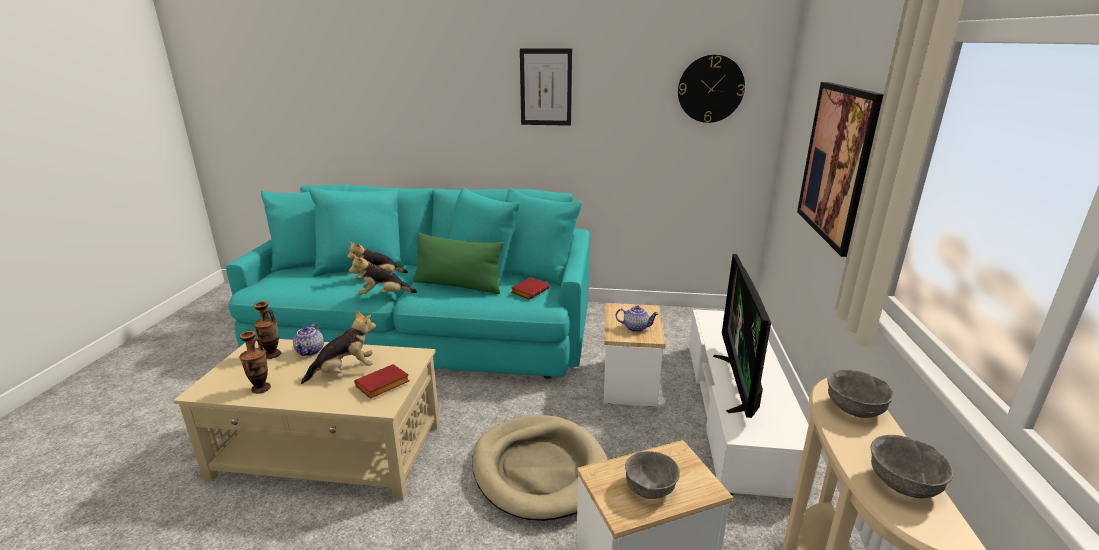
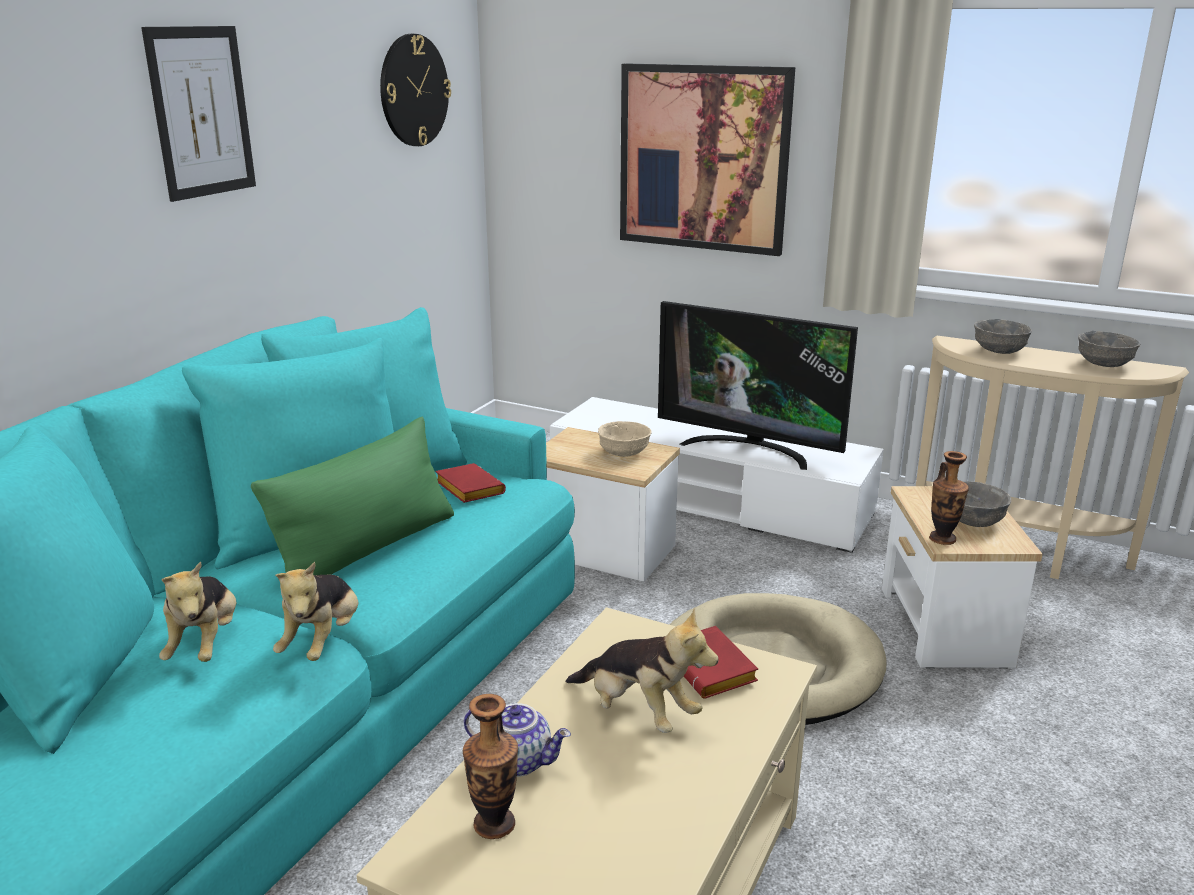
camera: 70 degrees left, 0 degrees up
(261, 388) = (654, 833): vase -> vase (942, 539)
(345, 372) = (638, 712): plush toy -> plush toy turned 135 degrees clockwise
(636, 327) = (623, 453): teapot -> beige bowl

